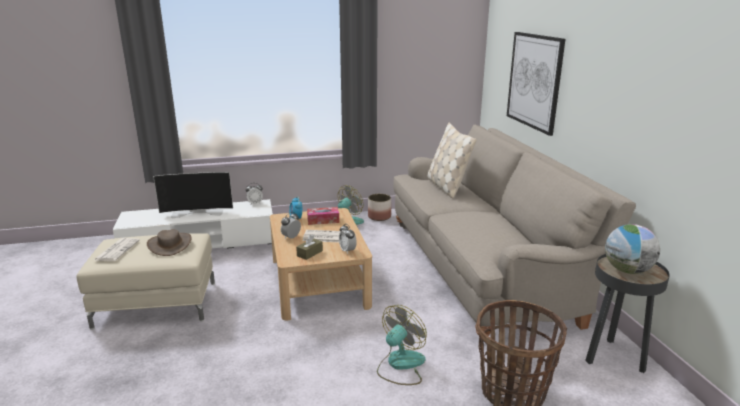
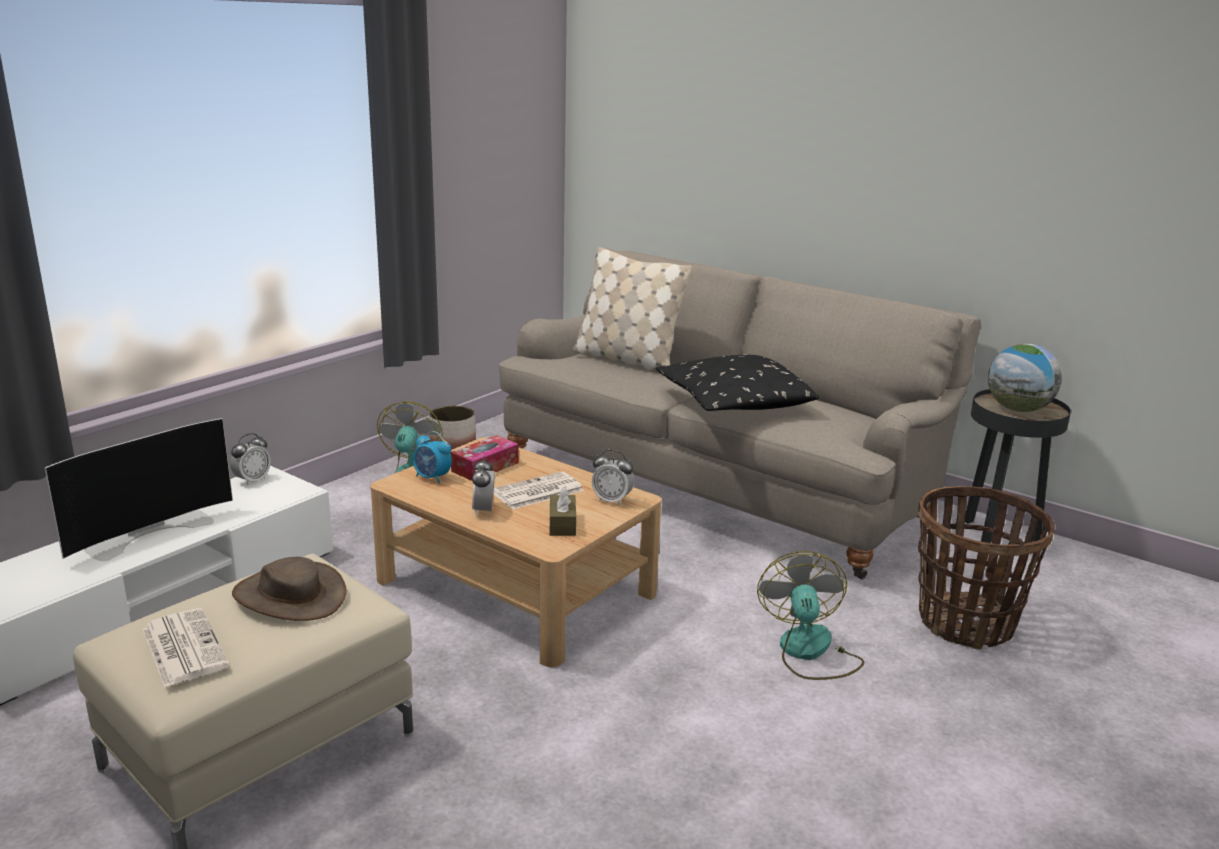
camera: 40 degrees left, 0 degrees up
(461, 219) = (732, 402): none -> black pillow
(534, 81) = (716, 162): picture -> none

